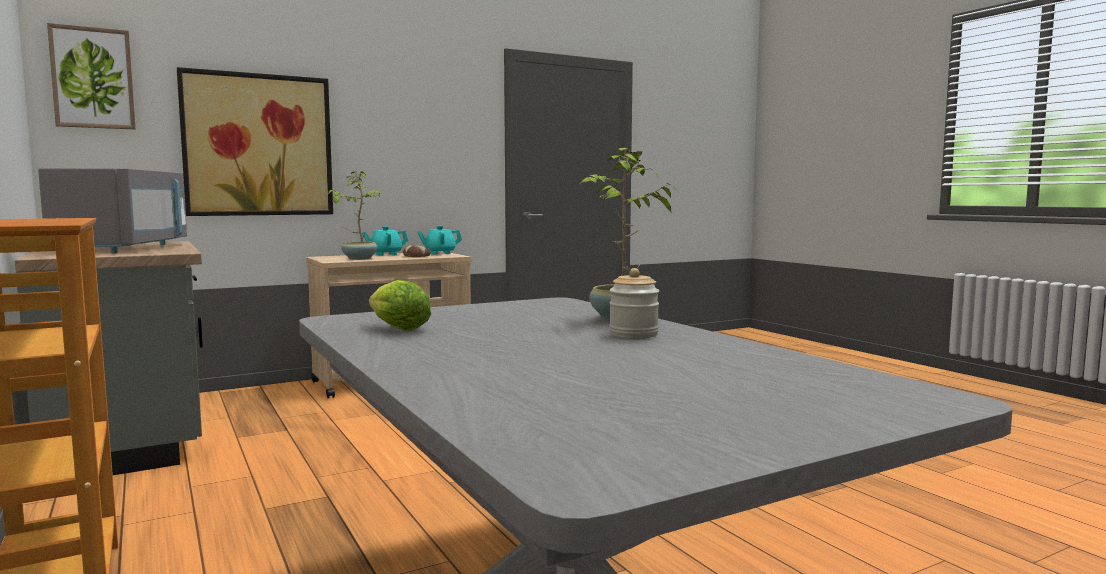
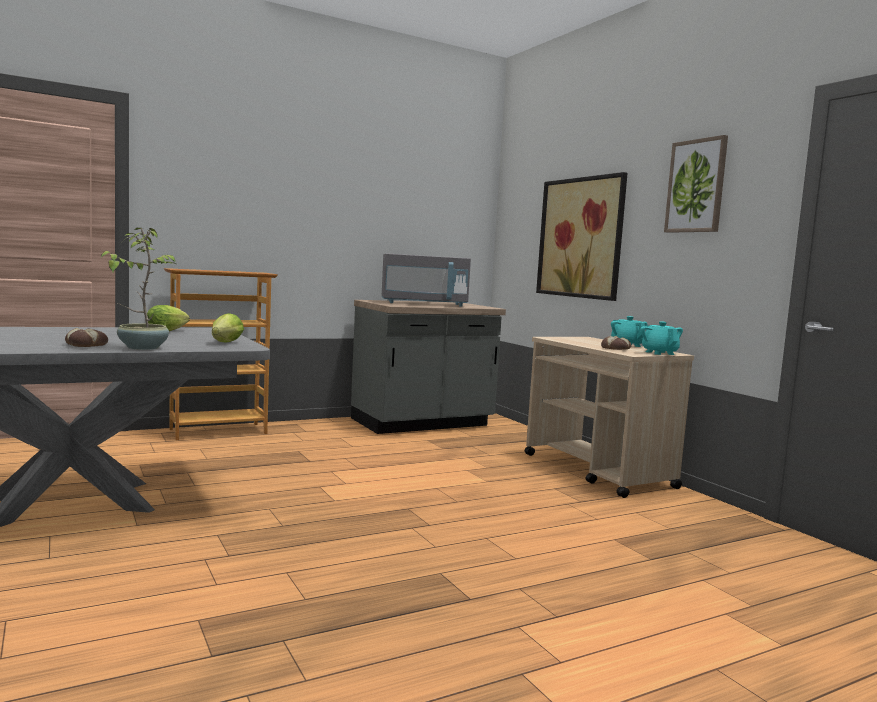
camera: 90 degrees right, 0 degrees up
(93, 78) = (516, 197): picture -> picture (696, 186)
(359, 258) = (574, 341): potted plant -> none
(525, 306) = (225, 343): none -> lettuce
(633, 334) = (87, 345): jar -> bread

